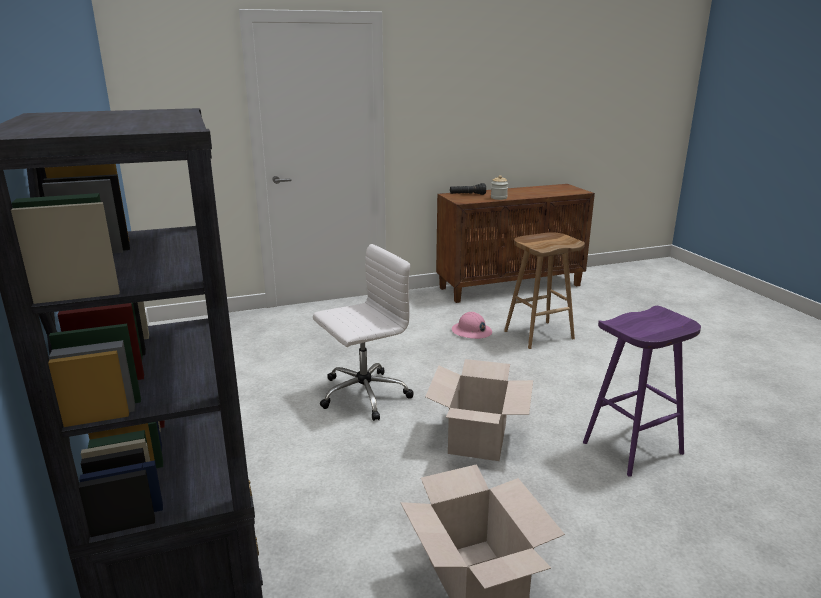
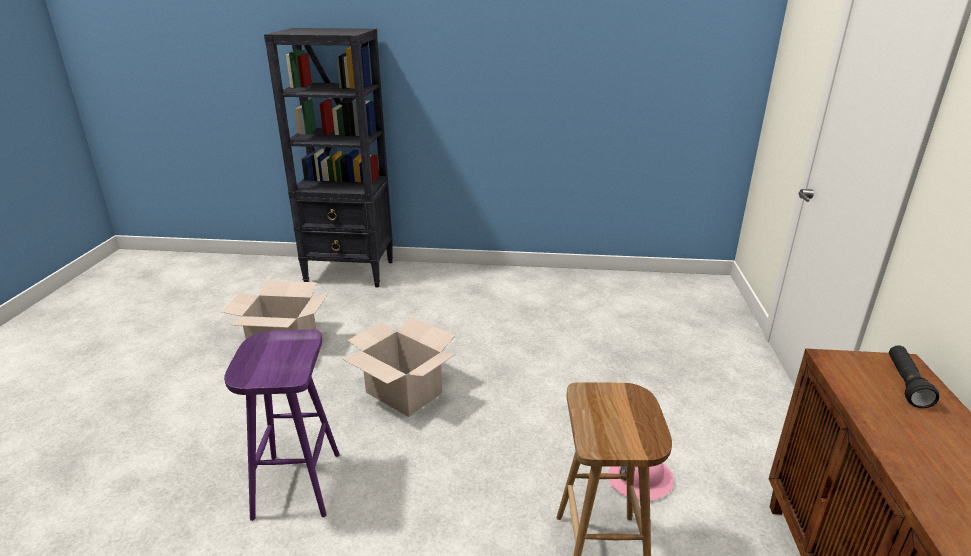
camera: 115 degrees right, 5 degrees up
(362, 395) = (521, 353): white office chair -> none
(498, 198) = (877, 416): jar -> none

